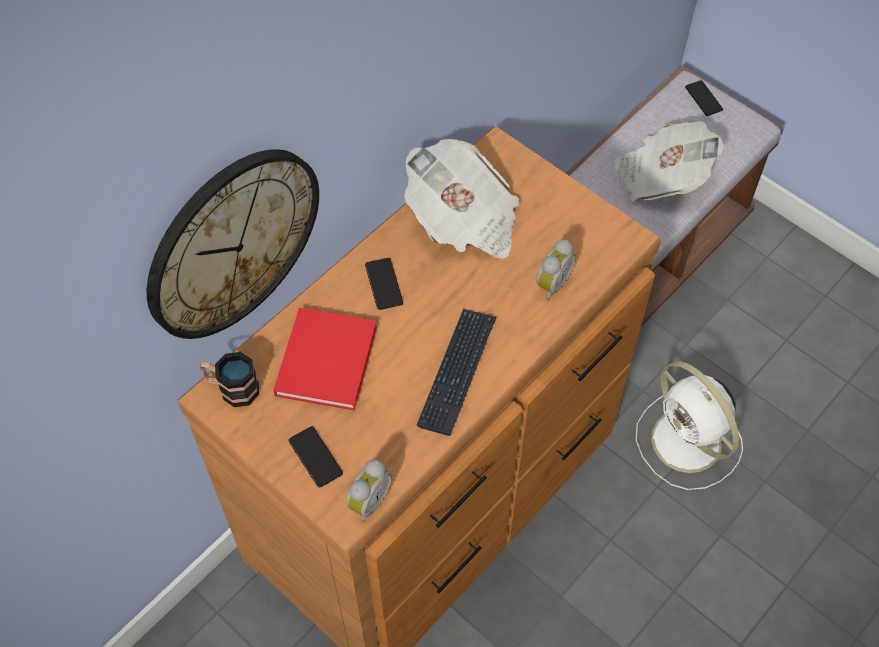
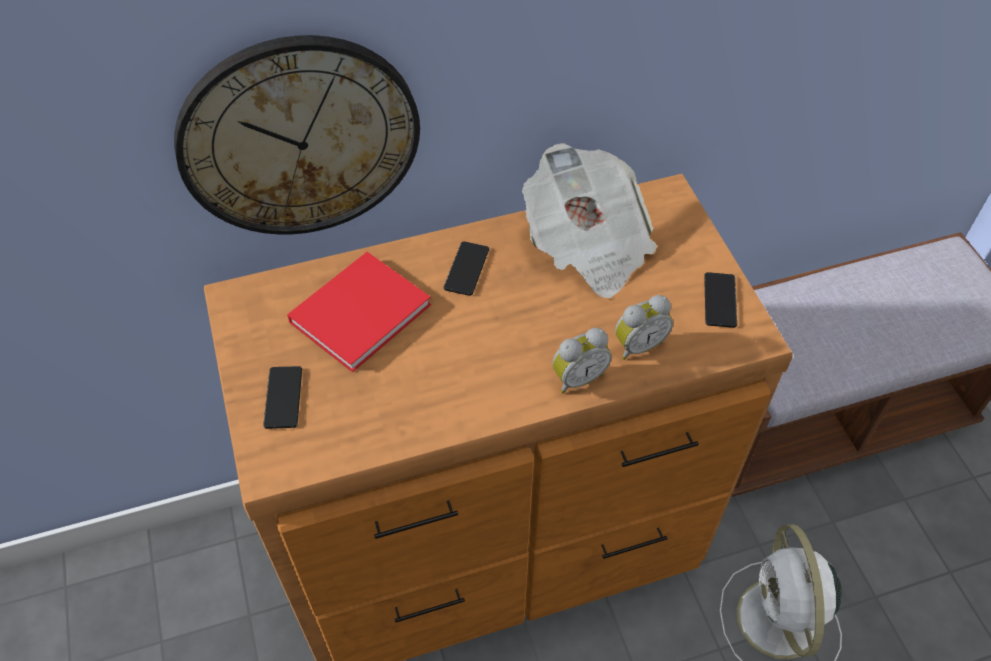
camera: 30 degrees right, 5 degrees down
(232, 388) = (257, 297): mug -> none
(367, 501) = (300, 466): alarm clock -> alarm clock (577, 377)
(457, 372) = (479, 385): keyboard -> none
(661, 177) = (871, 326): newspaper -> none
(703, 98) = (965, 270): phone -> phone (720, 300)

